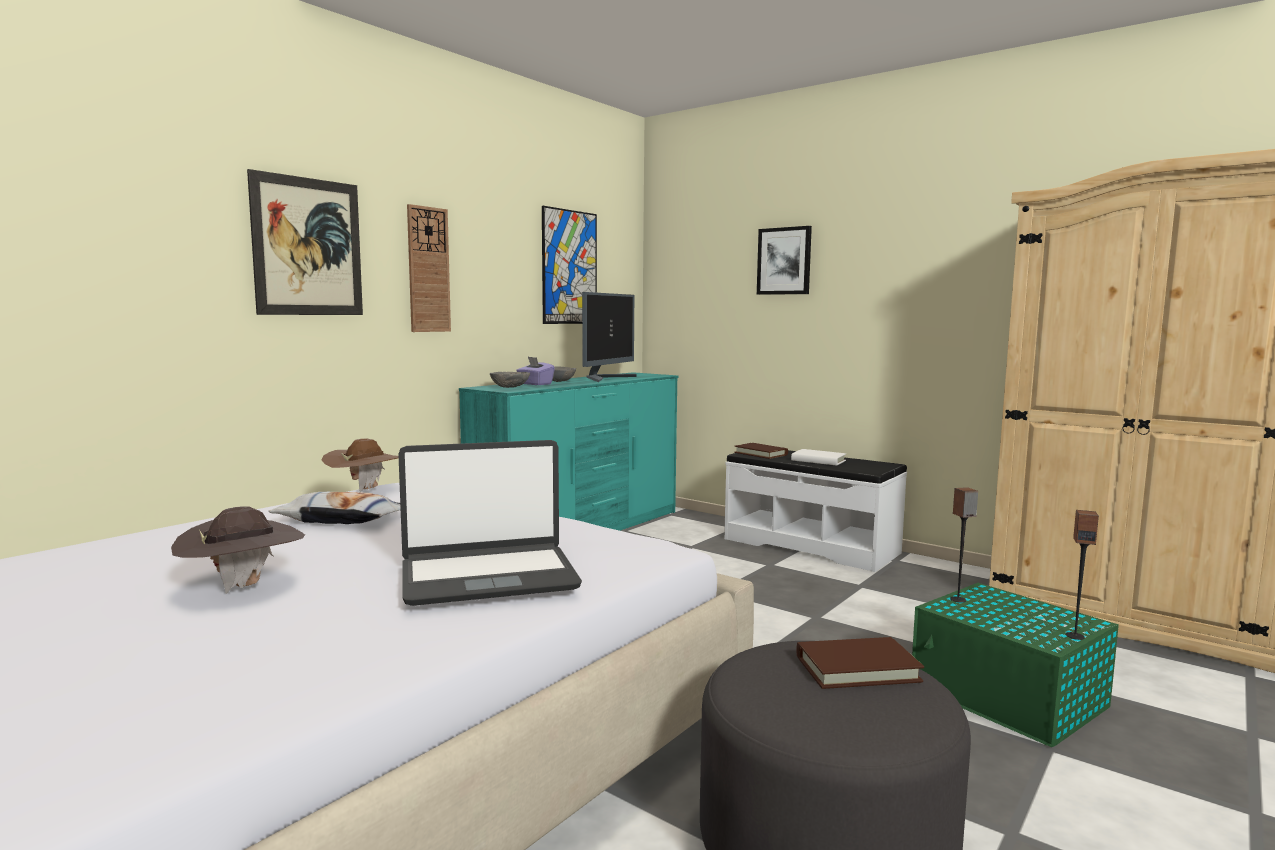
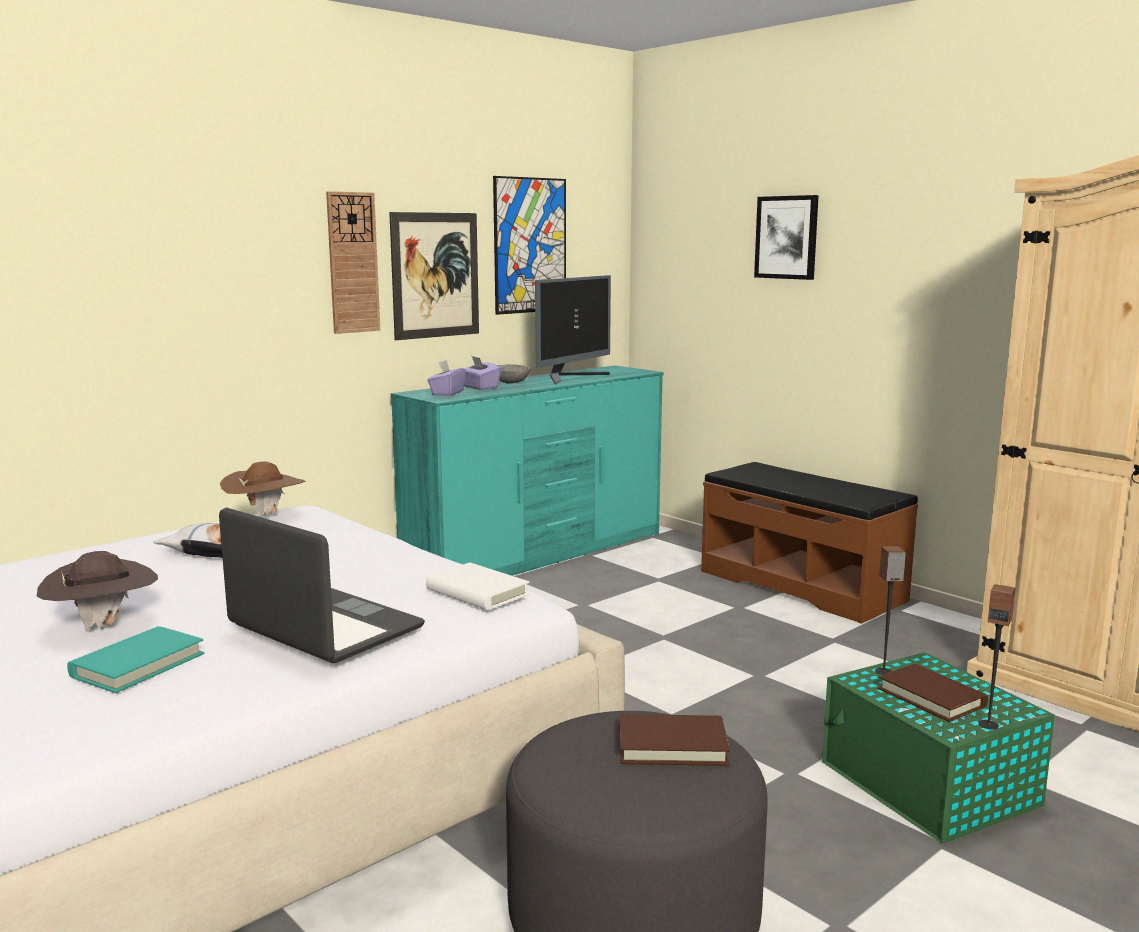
camera: 10 degrees right, 5 degrees up
(302, 621) = (138, 665): none -> turquoise book
(308, 247) = (215, 249): picture -> picture (435, 275)
(488, 576) = (324, 628): laptop -> laptop turned 135 degrees counterclockwise
(510, 387) = (447, 393): grey bowl -> purple tissue box
(761, 453) = (746, 473): brown book -> brown book (931, 697)
(811, 545) = (801, 585): white bench -> brown bench
(818, 460) = (809, 486): white book -> white book (477, 592)

